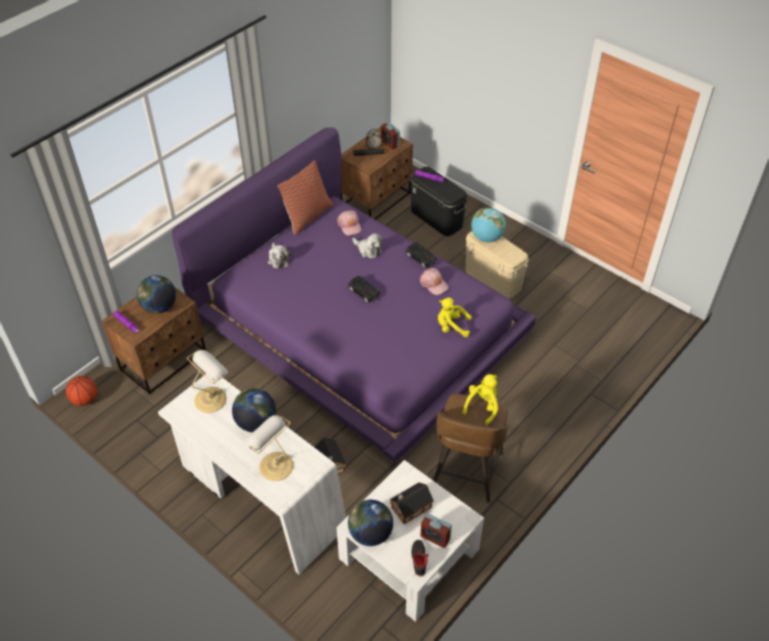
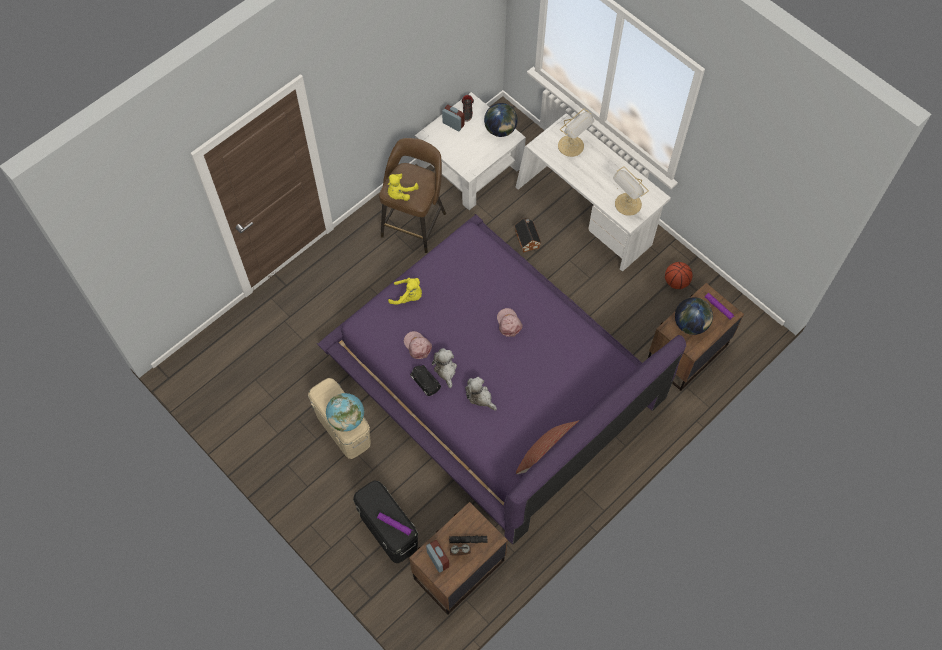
camera: 175 degrees left, 15 degrees up
(85, 400) = (752, 316): basketball -> basketball (676, 282)
(256, 423) = (588, 181): globe -> none
(278, 259) = (576, 393): plush toy -> plush toy (445, 370)
(349, 225) = (498, 436): pink cap -> pink cap (509, 323)
(364, 292) = (489, 340): black toy car -> none
(409, 508) = (469, 145): toy house -> none

